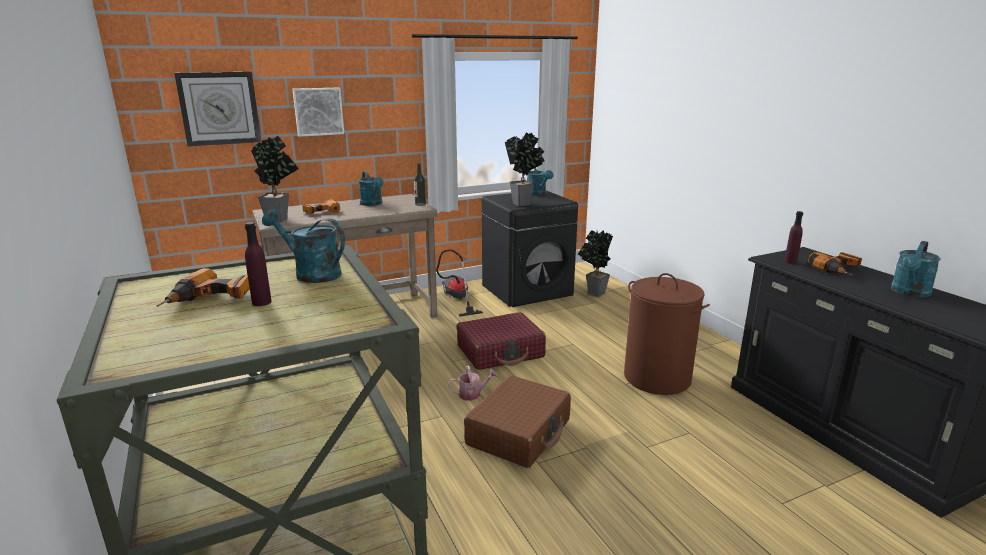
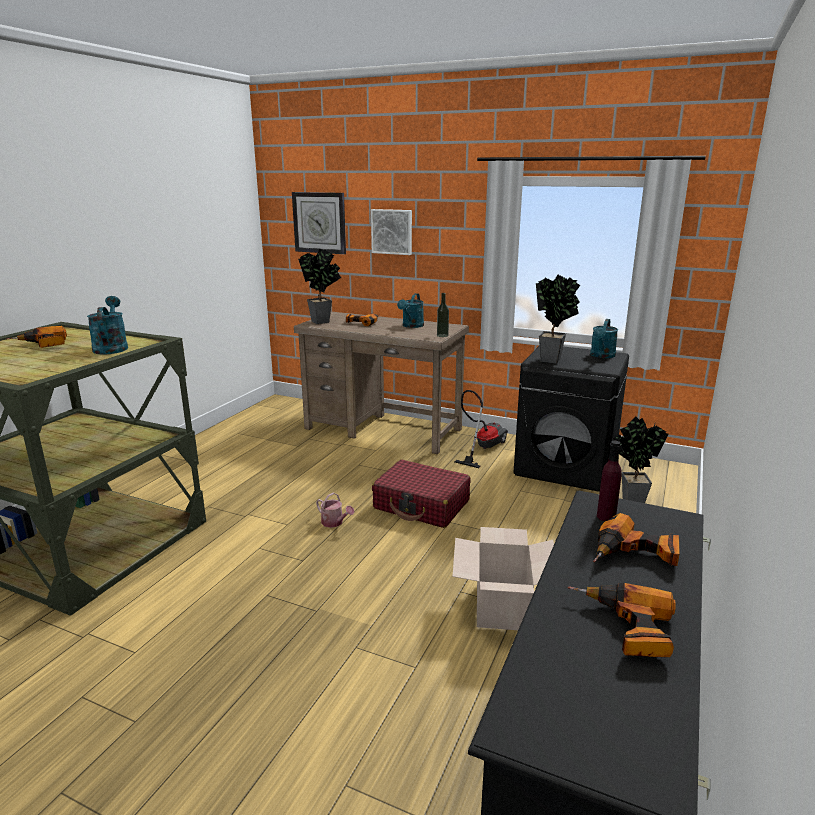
camera: 50 degrees right, 0 degrees up
(261, 302) = (46, 354): purple bottle -> none
(519, 432) = (302, 567): brown suitcase -> none
(657, 378) = (502, 607): brown laundry basket -> cardboard box
(909, 293) = (626, 628): turquoise watering can -> power drill

